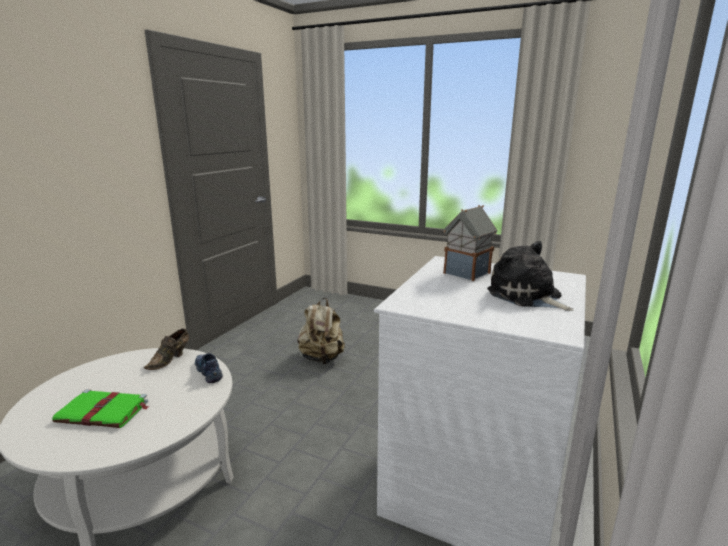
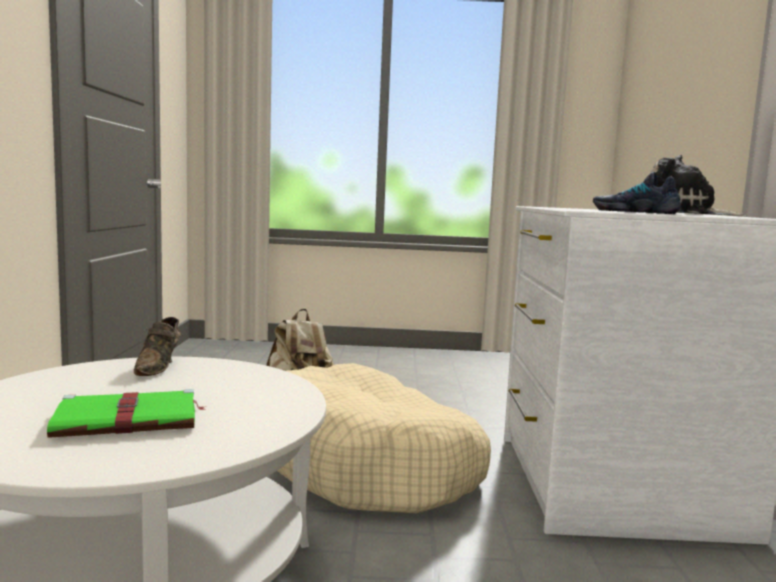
camera: 25 degrees left, 10 degrees down
(209, 371) = (247, 371): shoe -> shoe (634, 212)
(320, 423) = (370, 465): none -> beige dog bed
(466, 273) = (585, 208): toy house -> none

